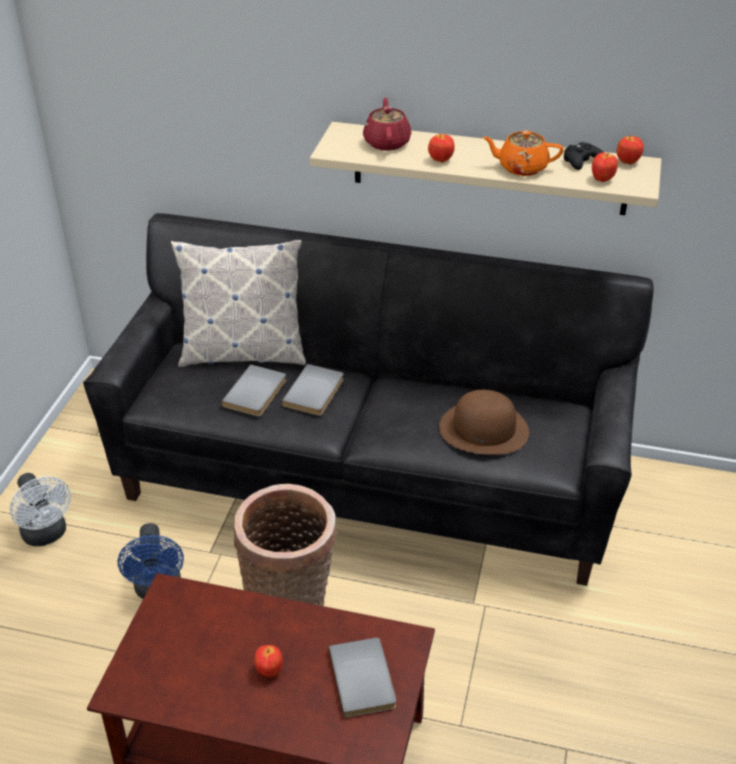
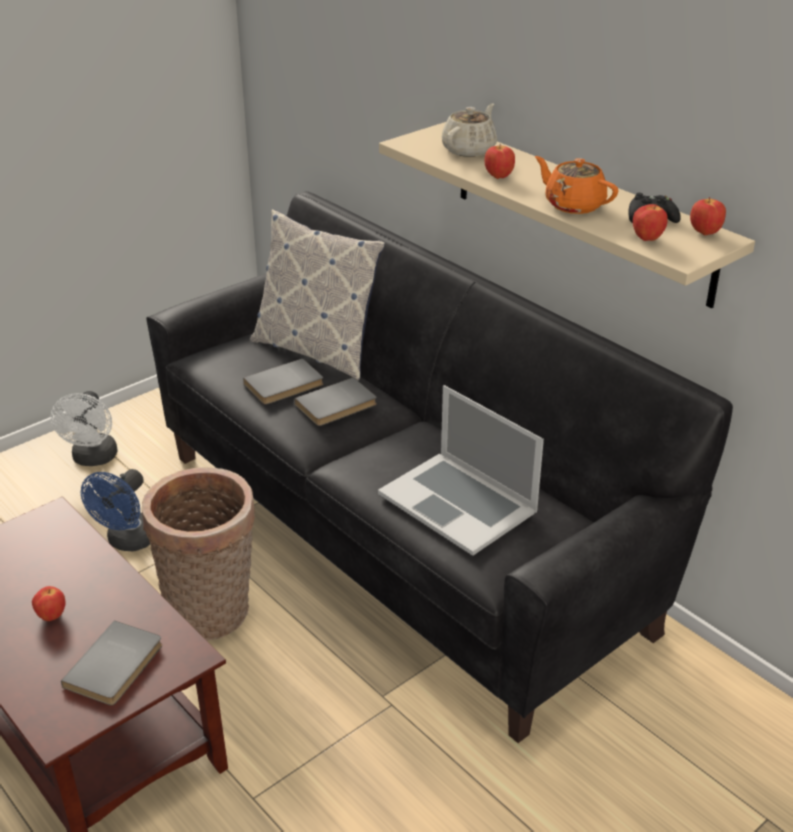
camera: 35 degrees right, 5 degrees down
(387, 142) = (469, 149): red teapot -> beige teapot
(484, 429) = (458, 502): brown hat -> laptop

